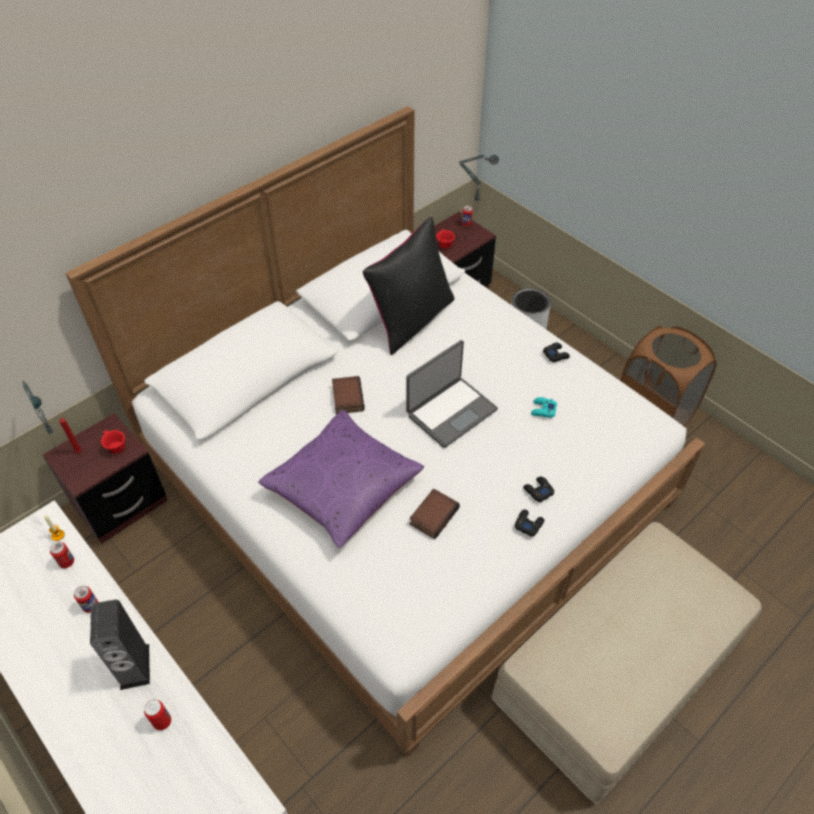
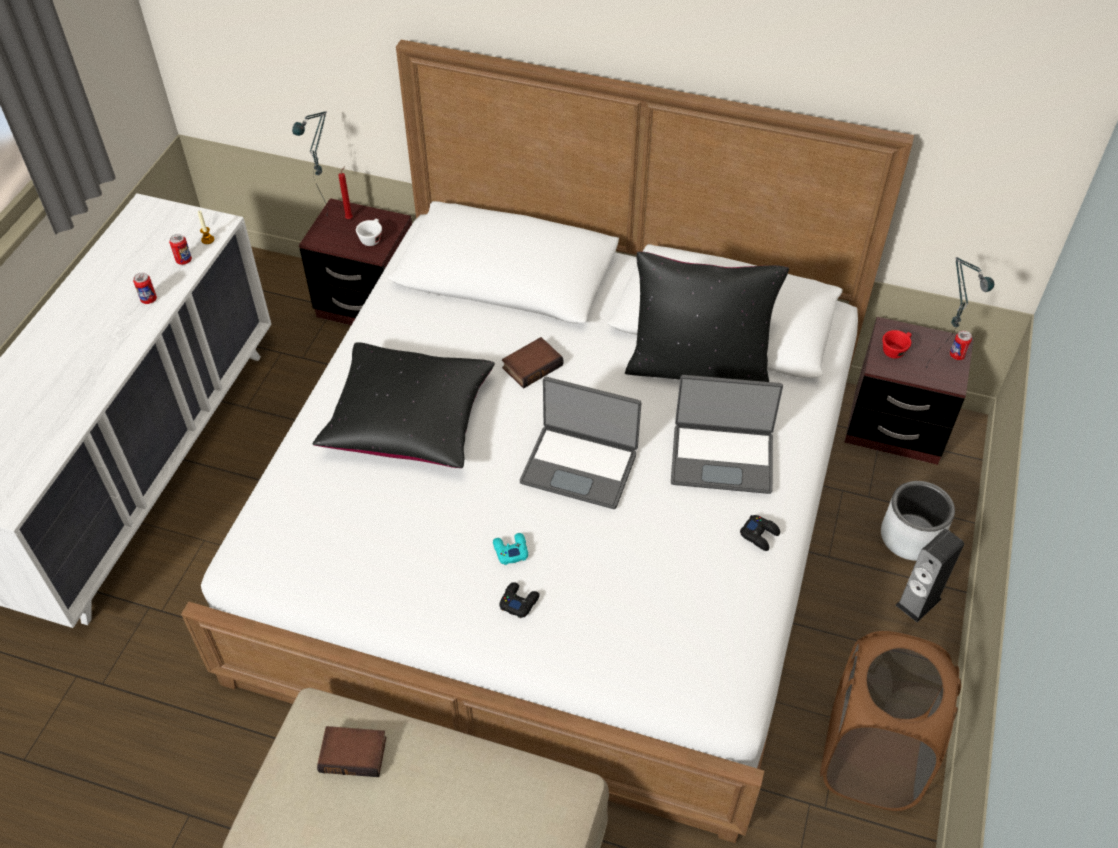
camera: 60 degrees right, 0 degrees up
(114, 446) = (371, 238): red cup -> white cup
(134, 666) = (104, 359): speaker -> speaker (918, 602)
(162, 721) = (60, 405): can -> none
(342, 486) = (408, 419): purple pillow -> black pillow
(433, 515) = (420, 514): book -> book (354, 753)
(490, 343) = (722, 458): none -> laptop
(528, 524) = (464, 611): black game controller -> none
(543, 410) = (650, 557): turquoise game controller -> turquoise game controller (510, 550)

